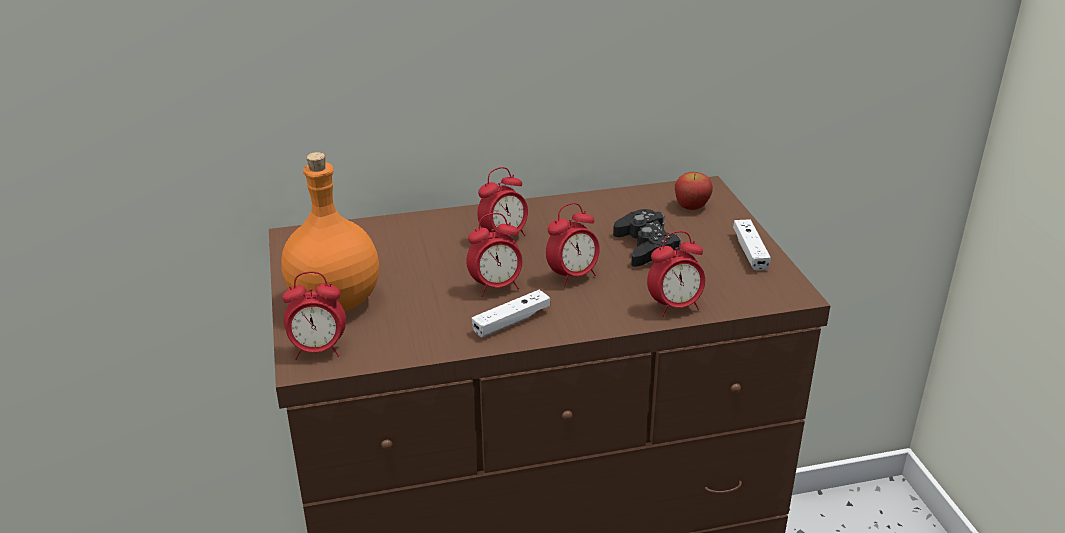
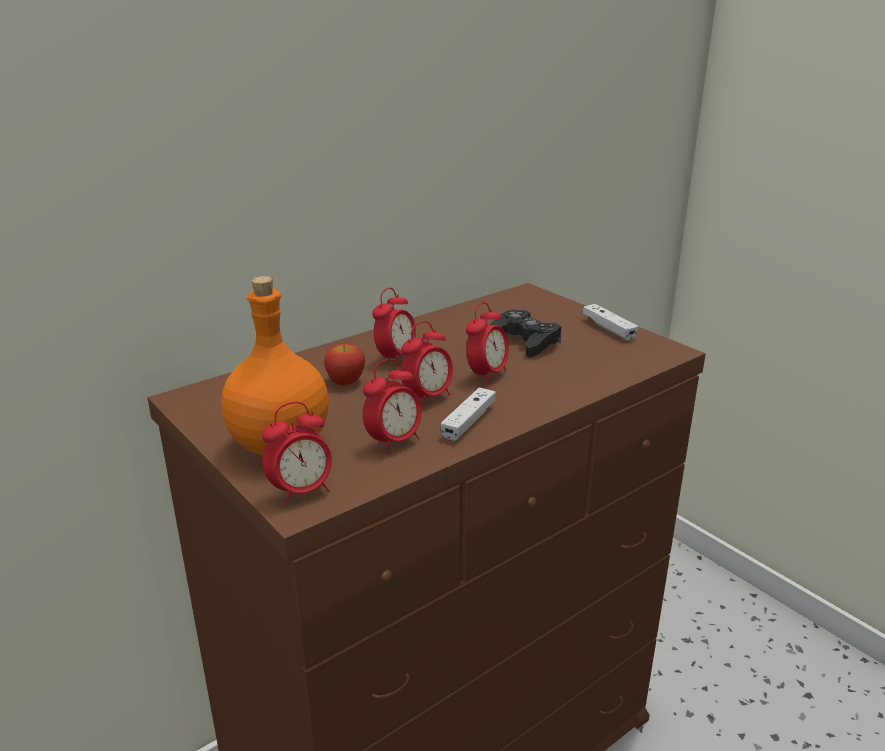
camera: 25 degrees left, 5 degrees down
(675, 307) = (594, 379): alarm clock -> alarm clock (394, 442)
(691, 206) = (531, 306): apple -> apple (345, 381)

